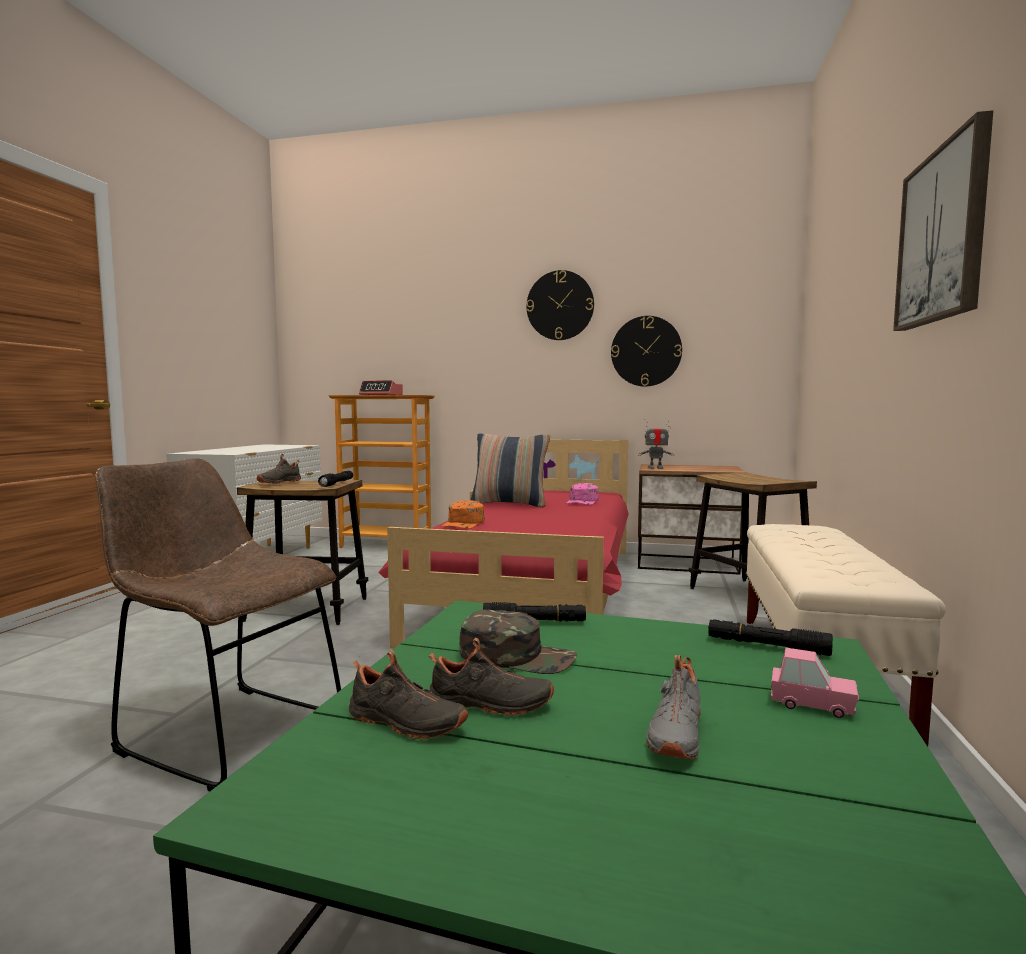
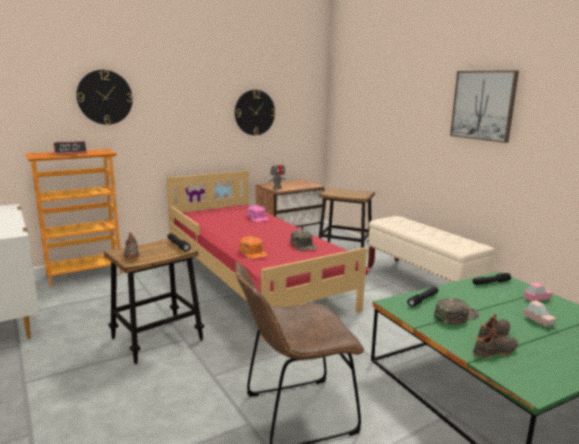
camera: 45 degrees left, 10 degrees up
(509, 504) = (227, 229): pillow -> none
(548, 529) = (303, 245): none -> green cap
(560, 305) = (200, 79): wall clock -> wall clock (105, 97)
(674, 733) = (538, 321): grey shoe -> pink toy car

